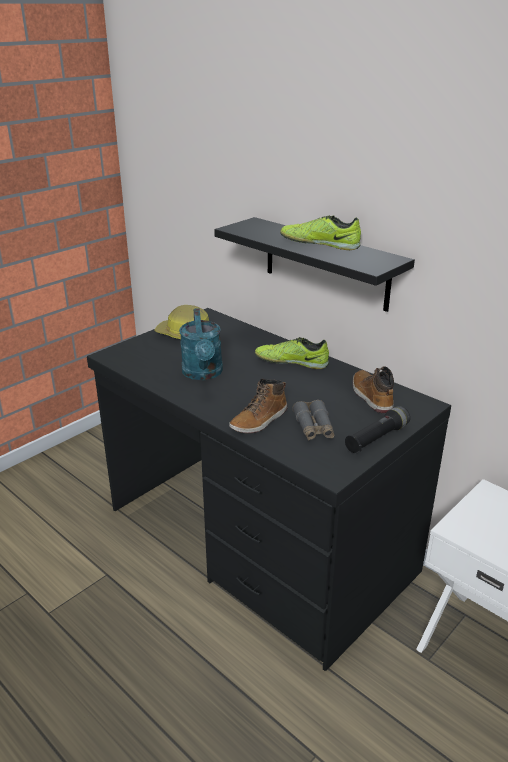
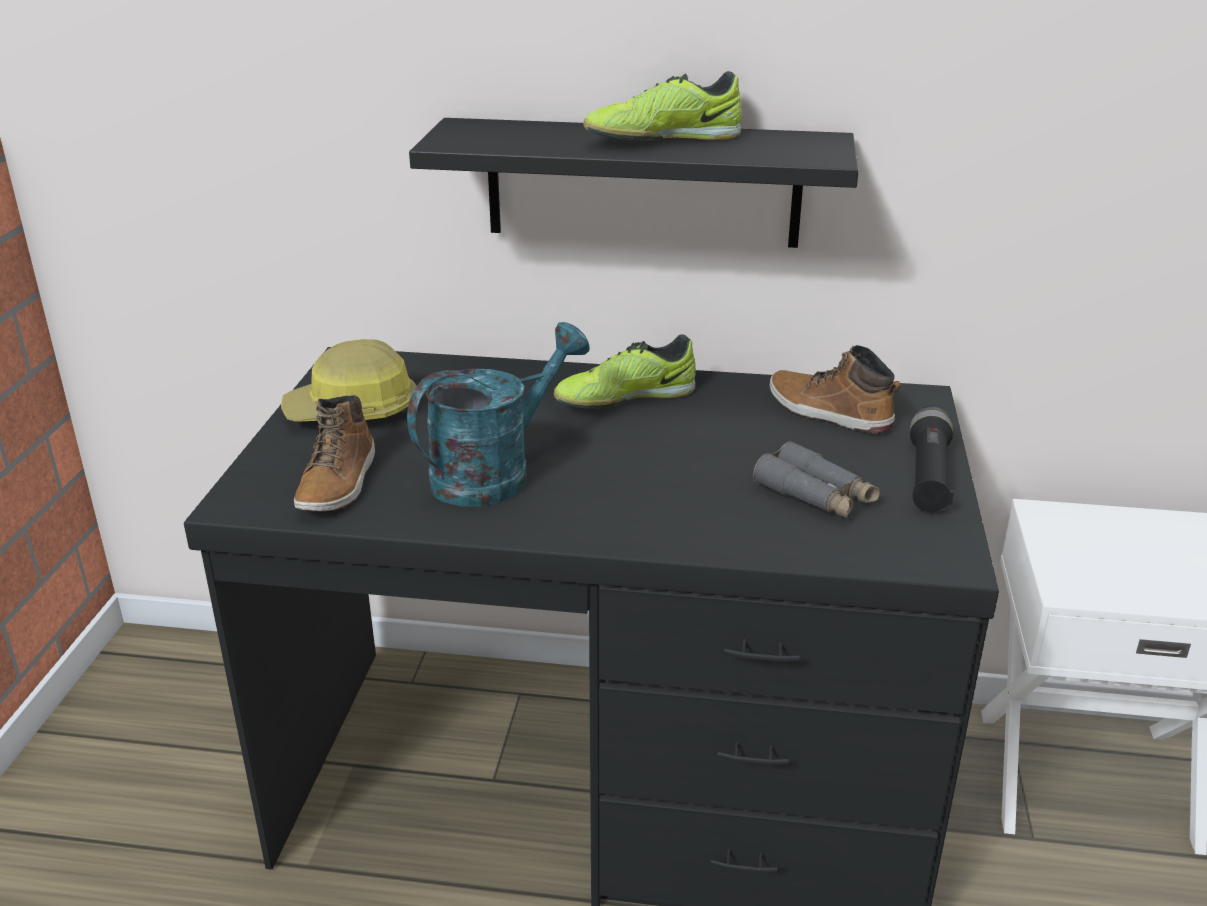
camera: 35 degrees left, 0 degrees up
(203, 374) = (494, 472): turquoise watering can -> turquoise watering can turned 90 degrees counterclockwise
(259, 420) = (714, 518): boot -> boot (339, 483)

